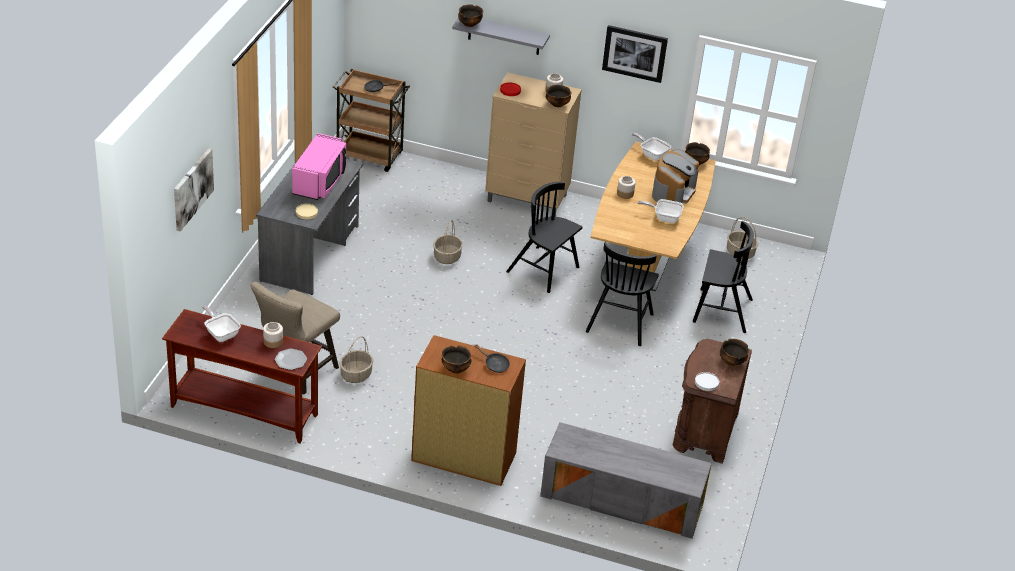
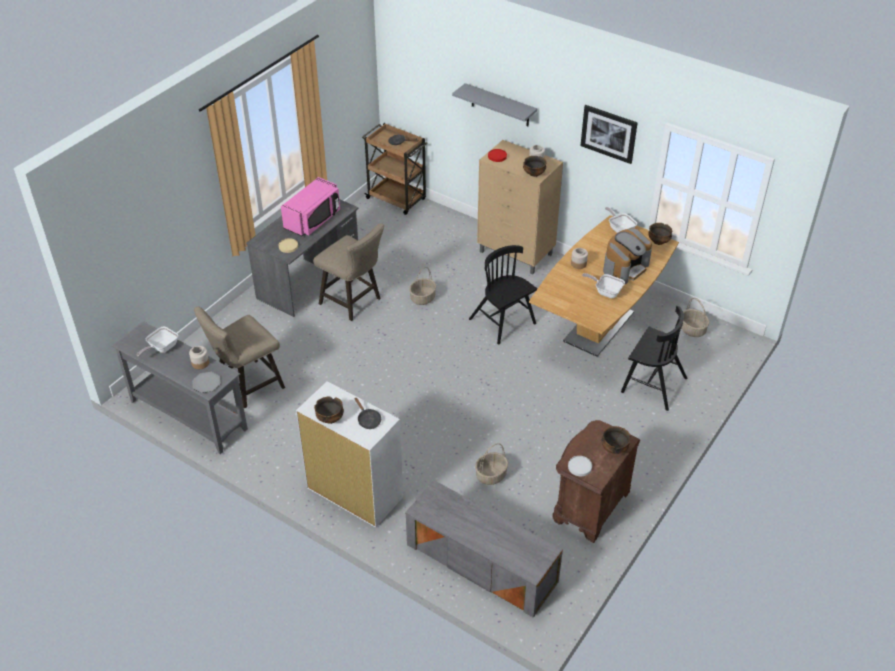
camera: 20 degrees right, 5 degrees up
(192, 188) = (159, 217): picture -> none
(221, 333) = (161, 348): frying pan -> frying pan turned 120 degrees counterclockwise
(243, 411) = (188, 415): brown console table -> grey console table
(356, 375) = (296, 397): basket -> basket (491, 476)
(372, 271) = (353, 302): none -> beige stool
(463, 456) = (354, 492): brown cabinet -> white cabinet
(469, 24) = (468, 93): bowl -> none
(620, 320) = (553, 380): black chair -> none

